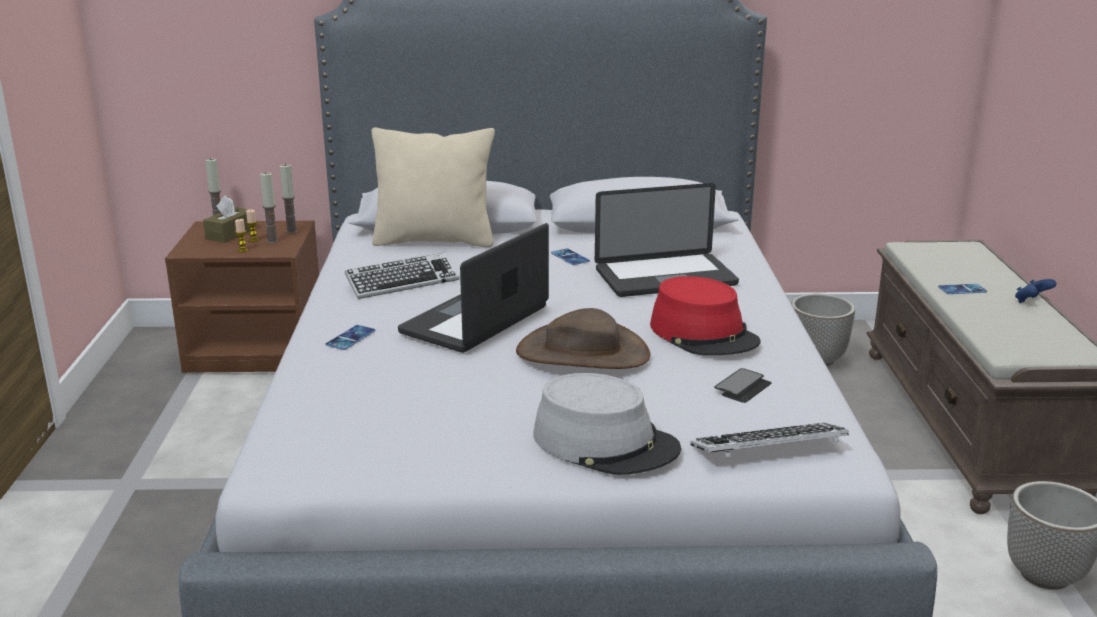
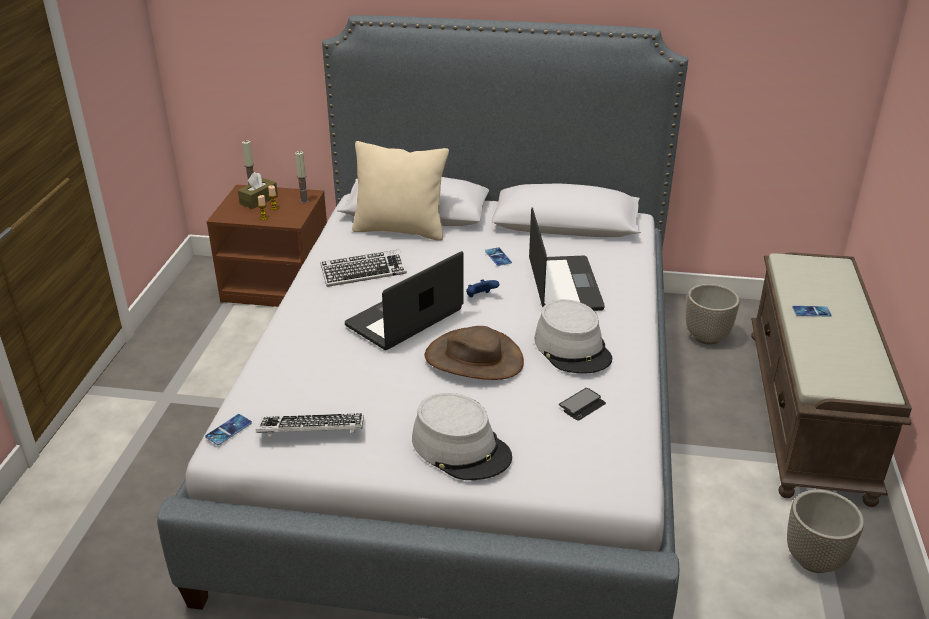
camera: 10 degrees right, 10 degrees up
(272, 241) = (287, 210): candle -> none
(350, 338) = (310, 326): phone -> phone (228, 430)
(665, 277) = (564, 285): laptop -> laptop turned 90 degrees counterclockwise
(704, 334) = (572, 348): red hat -> grey hat
(768, 449) = (577, 467): keyboard -> keyboard (311, 430)
(1031, 302) = (864, 330): blue game controller -> blue game controller (480, 297)

